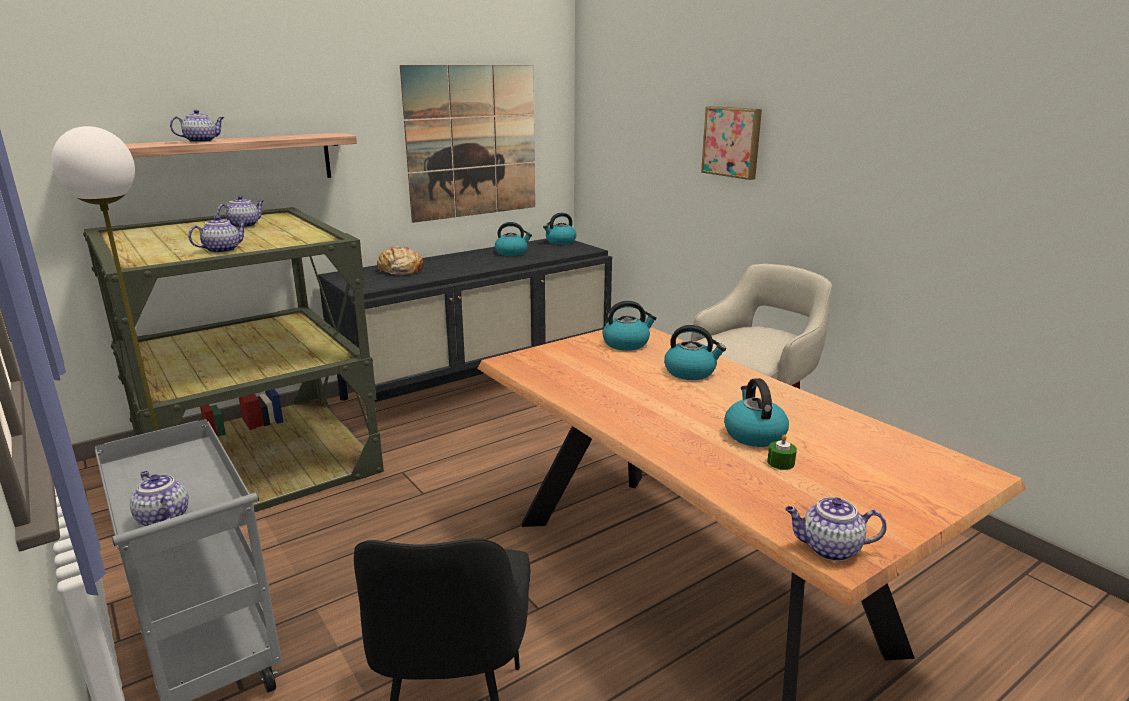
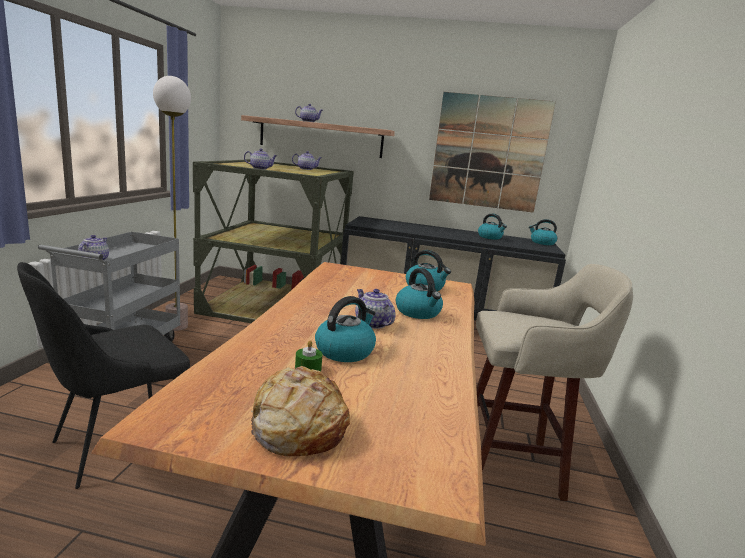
camera: 45 degrees right, 5 degrees down
(400, 270) = (400, 225): bread -> bread (297, 426)
(732, 142) = (654, 157): picture -> none
(829, 549) = (167, 414): teapot -> teapot (371, 323)

